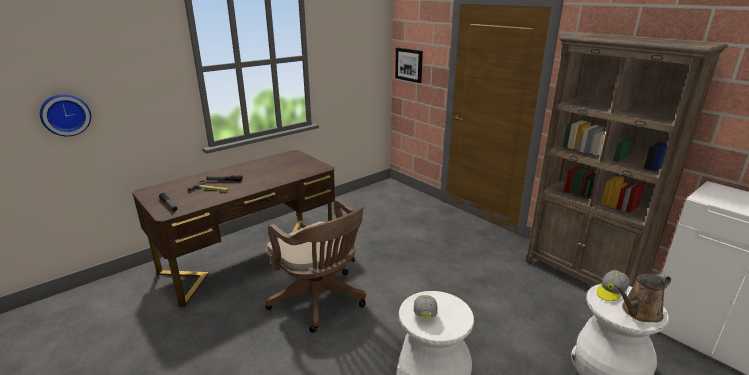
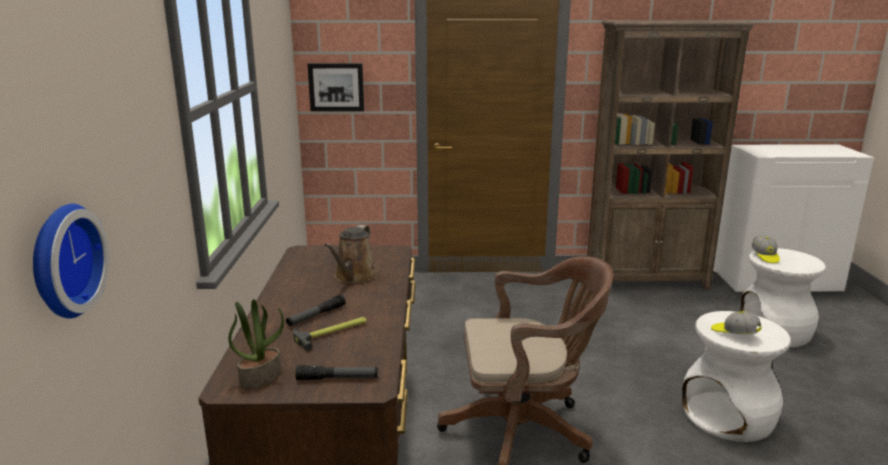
camera: 50 degrees left, 5 degrees down
(158, 192) = (260, 377): none -> potted plant
(639, 312) = (800, 260): brown watering can -> brown watering can (354, 277)

